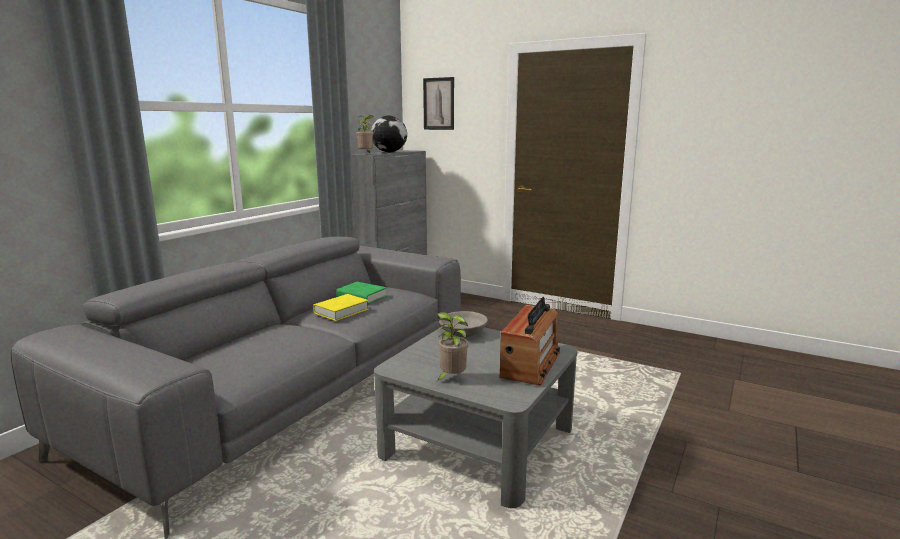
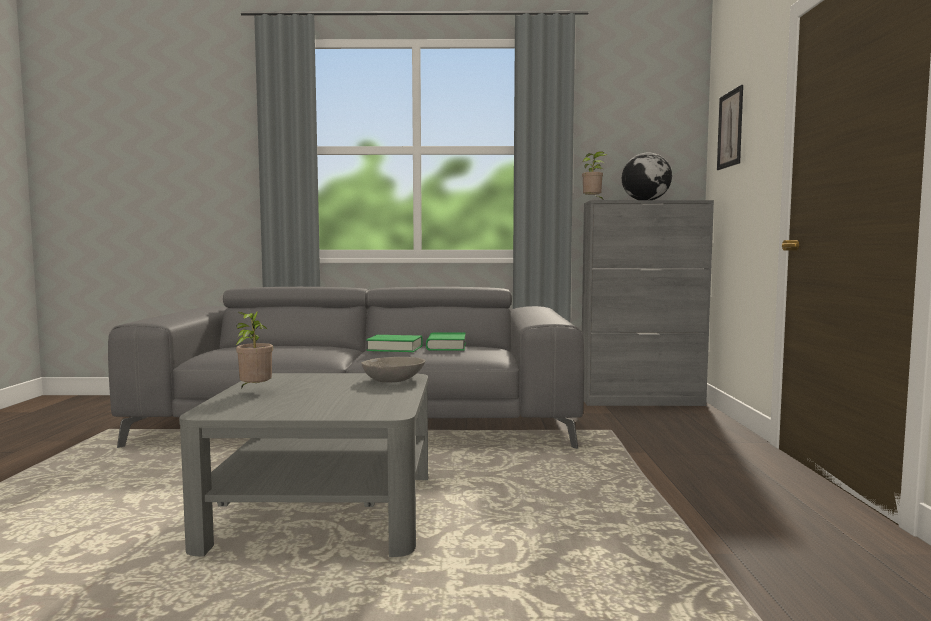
camera: 60 degrees right, 10 degrees down
(341, 311) = (395, 348): yellow book -> green book
(530, 364) = (323, 408): radio -> none

